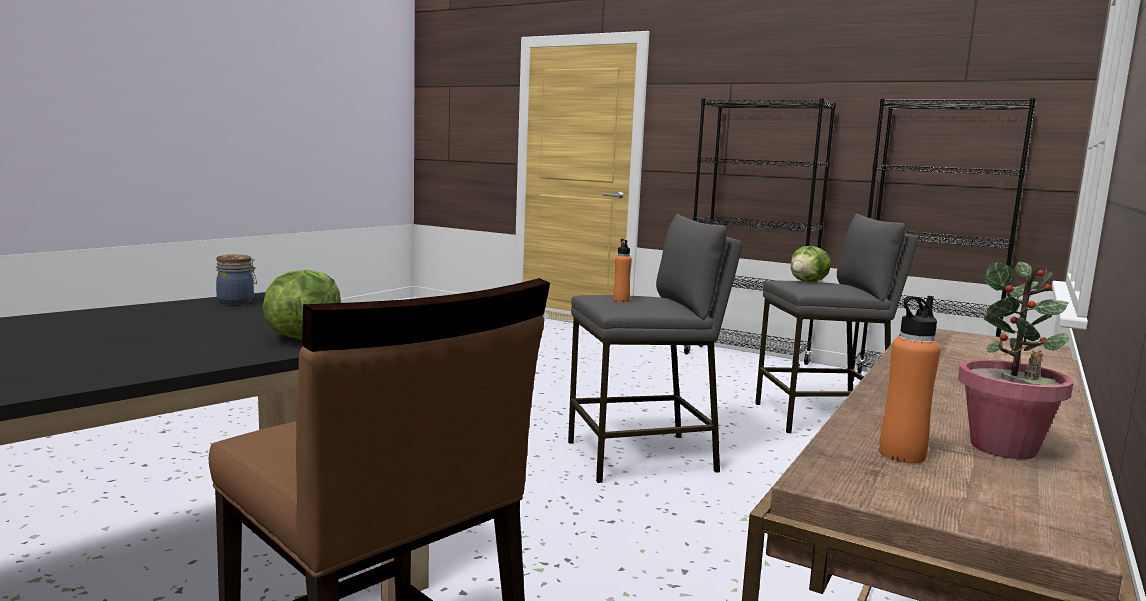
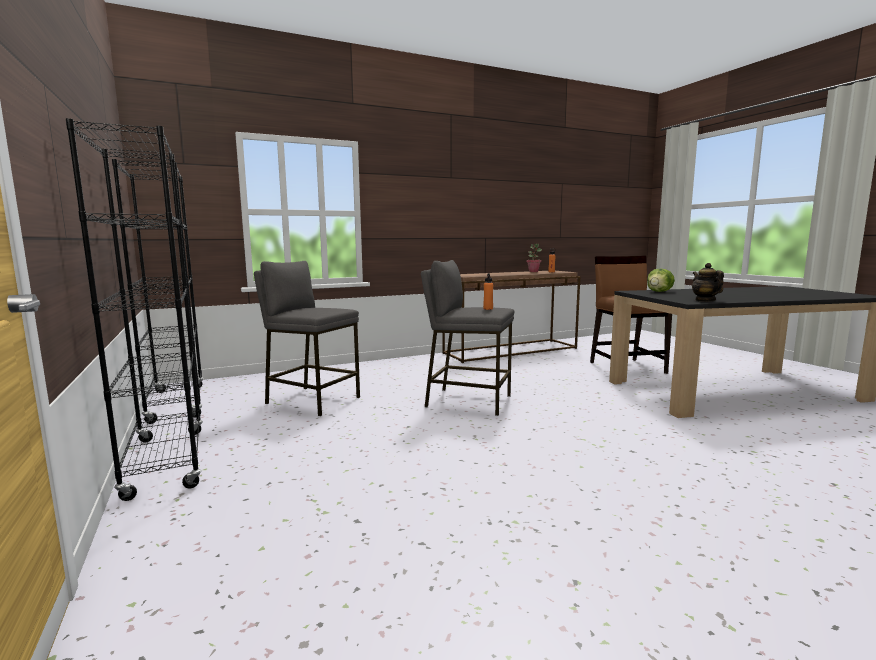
camera: 145 degrees left, 0 degrees up
(237, 301) = (705, 300): jar -> teapot
(808, 282) = (311, 311): lettuce -> none

